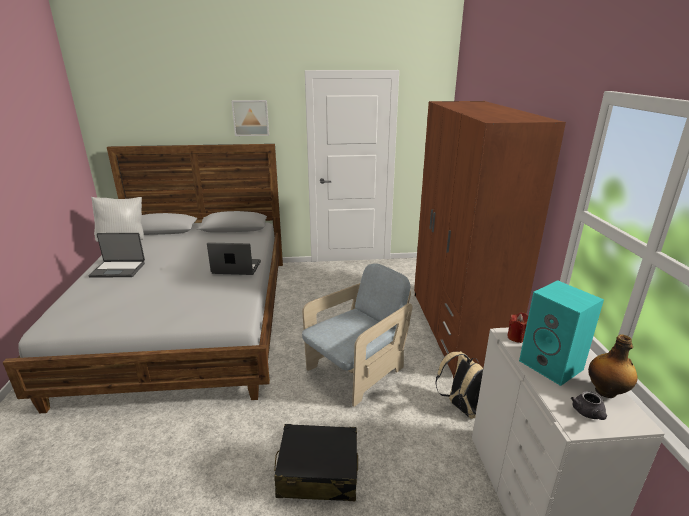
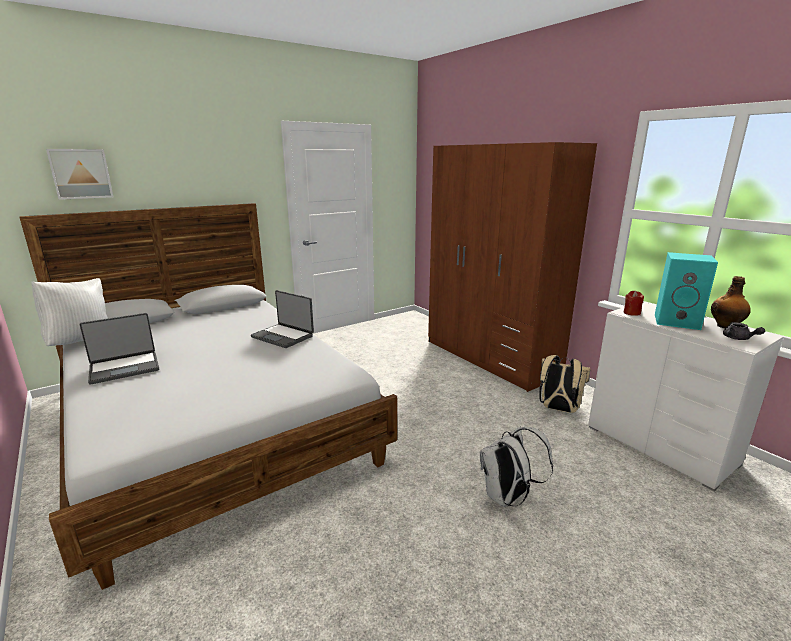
camera: 30 degrees left, 5 degrees down
(236, 268) = (283, 336): laptop -> laptop turned 120 degrees counterclockwise
(251, 118) = (223, 174): picture -> picture (81, 174)
(317, 472) = (508, 498): black suitcase -> white backpack
(356, 371) = (447, 410): beige armchair -> none

